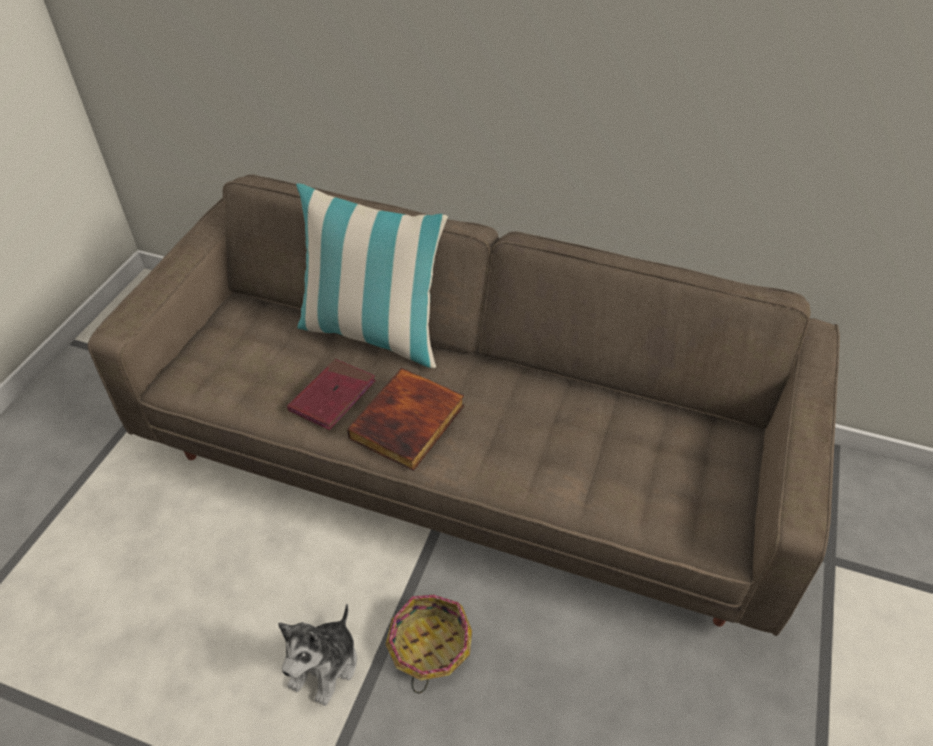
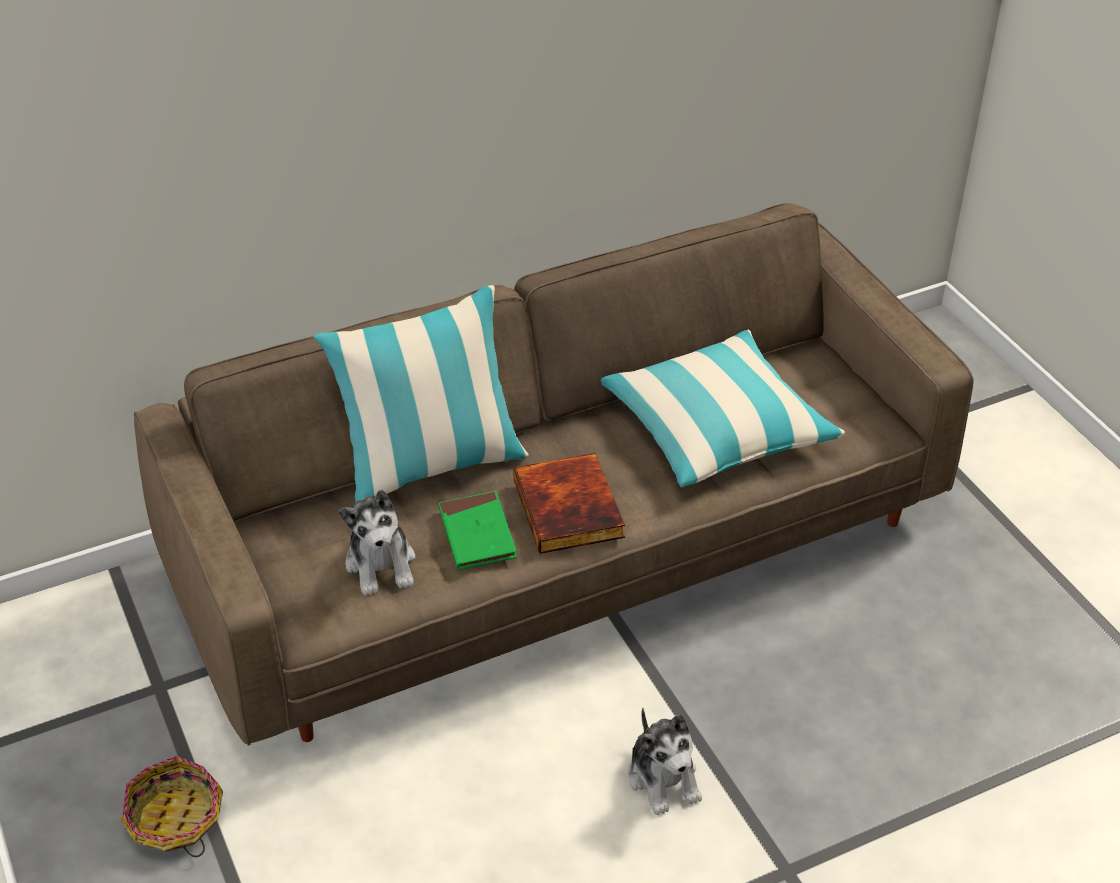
camera: 45 degrees left, 5 degrees down
(261, 374) = (381, 564): none -> plush toy
(333, 396) = (477, 534): red book -> green book
(429, 646) = (722, 700): basket -> basket (175, 820)
(585, 440) = (716, 428): none -> pillow

